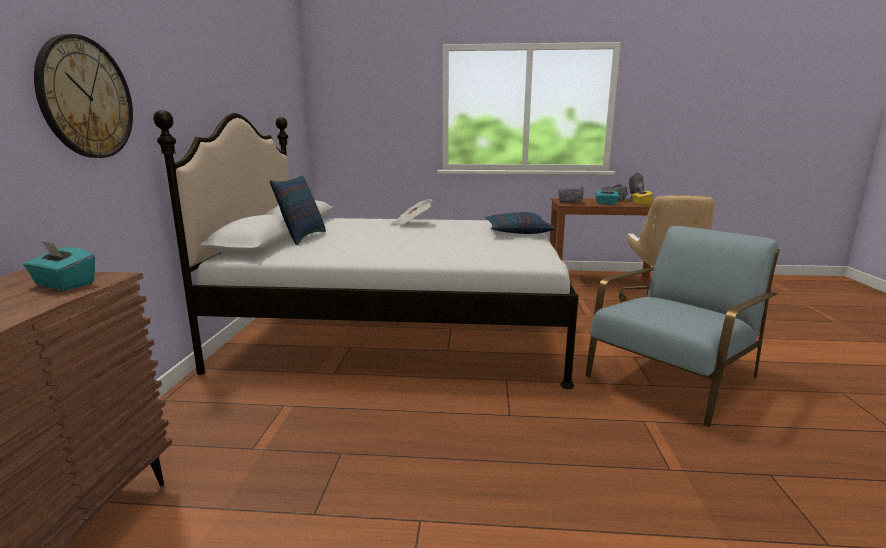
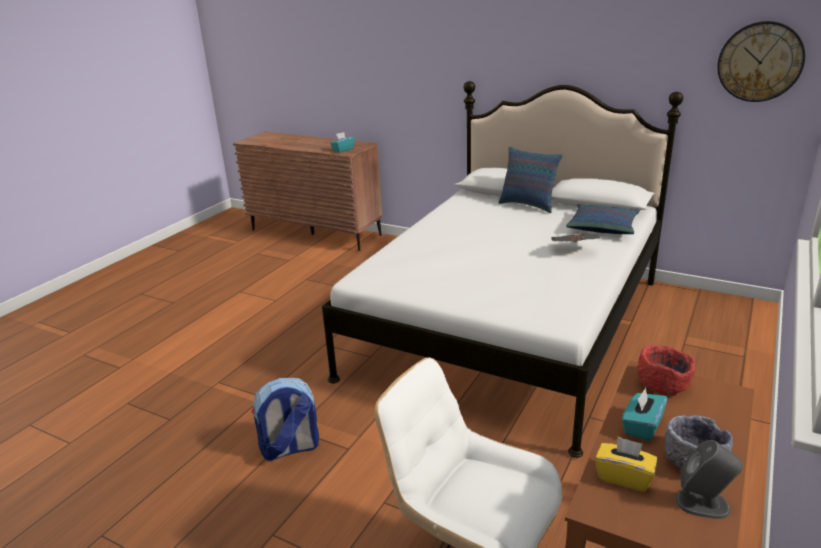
camera: 115 degrees right, 10 degrees up
(86, 98) = (427, 73): wall clock -> wall clock (760, 62)
(517, 232) = (490, 298): blue pillow -> blue pillow (603, 227)
(570, 203) = (662, 384): grey bowl -> red bowl
(673, 380) = (290, 449): blue armchair -> backpack

